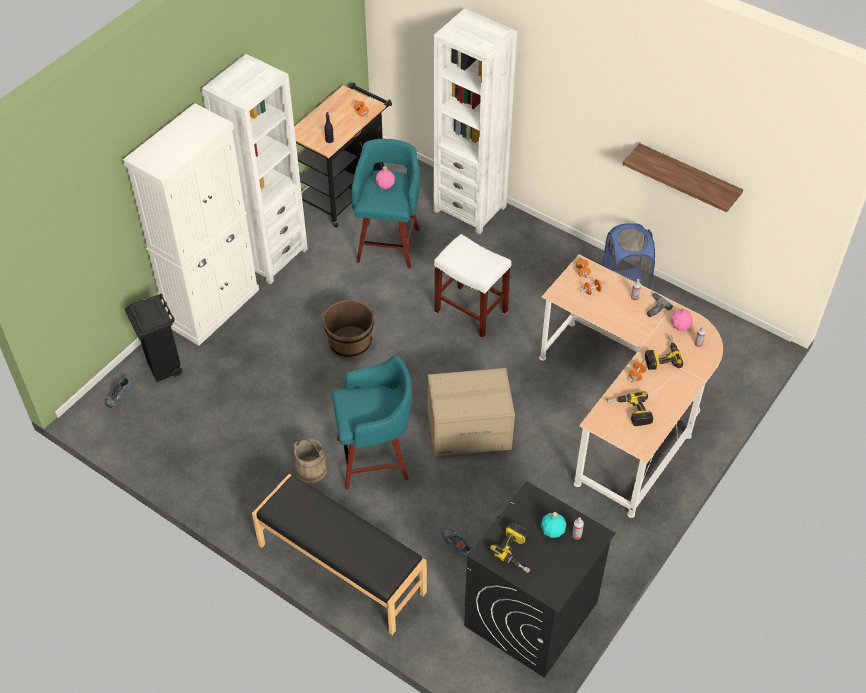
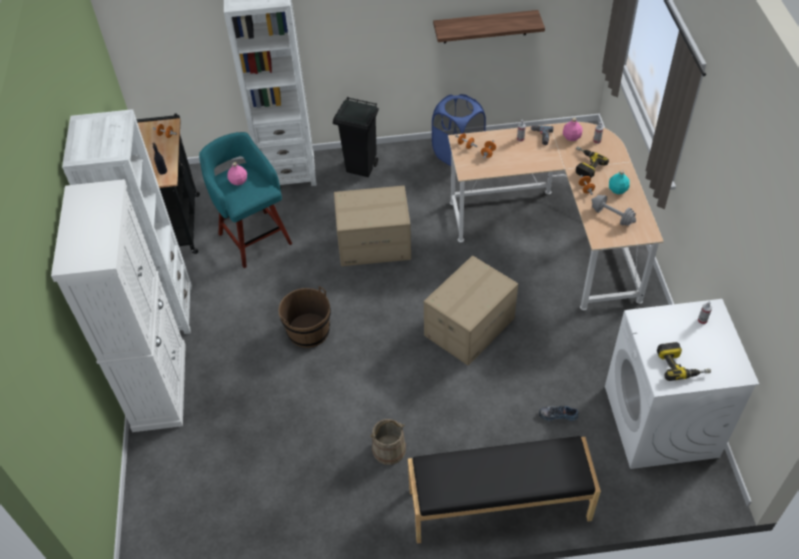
camera: 40 degrees left, 0 degrees up
(118, 395) = (153, 522): shoe -> none
(164, 368) = (172, 467): black trash can -> black trash can (361, 168)
(375, 458) = (427, 401): turquoise stool -> none
(472, 311) = (374, 243): white stool -> cardboard box
(531, 615) = (661, 422): black washing machine -> white washing machine
(553, 531) = (684, 330): turquoise bottle -> turquoise bottle (618, 190)
(630, 412) = (612, 216): power drill -> grey dumbbell

